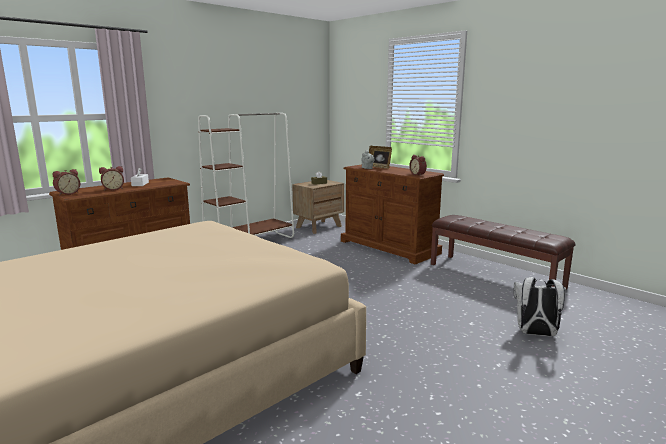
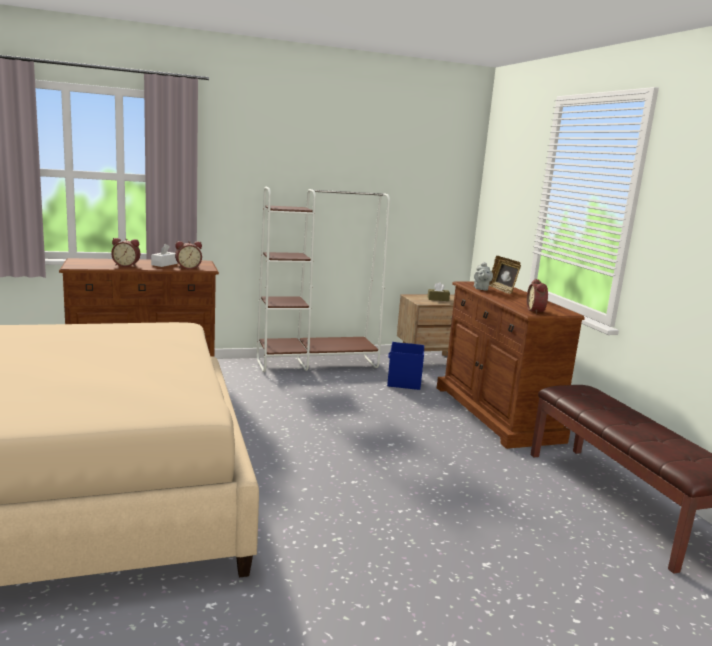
camera: 25 degrees right, 0 degrees up
(67, 193) = (76, 263): alarm clock -> alarm clock (188, 268)
(318, 242) = (404, 382): none -> blue storage box
(535, 334) = (574, 619): white backpack -> none

